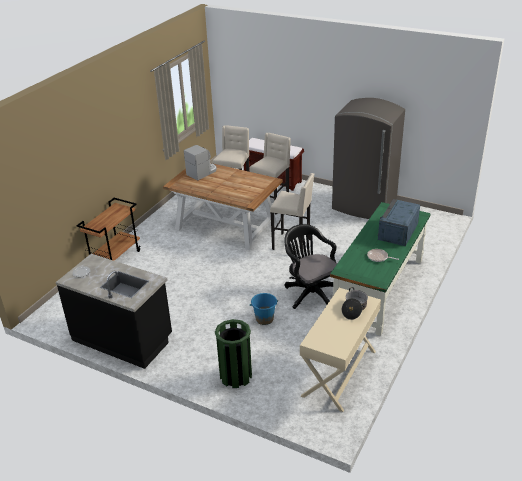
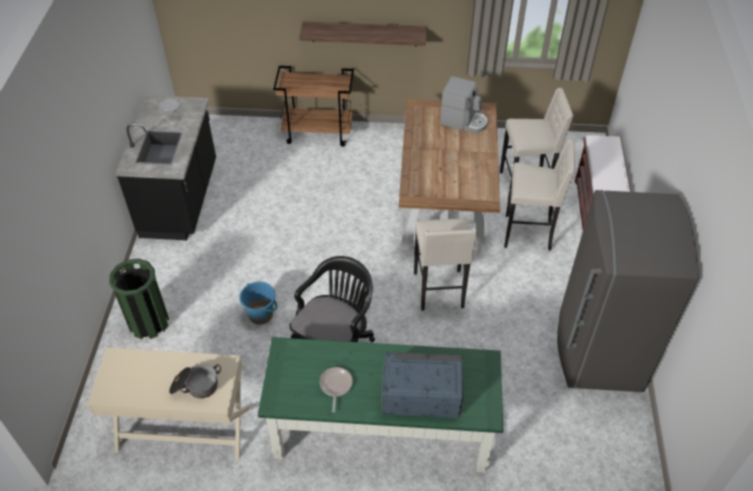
camera: 65 degrees right, 15 degrees up
(112, 167) = (364, 33): none -> shelf

